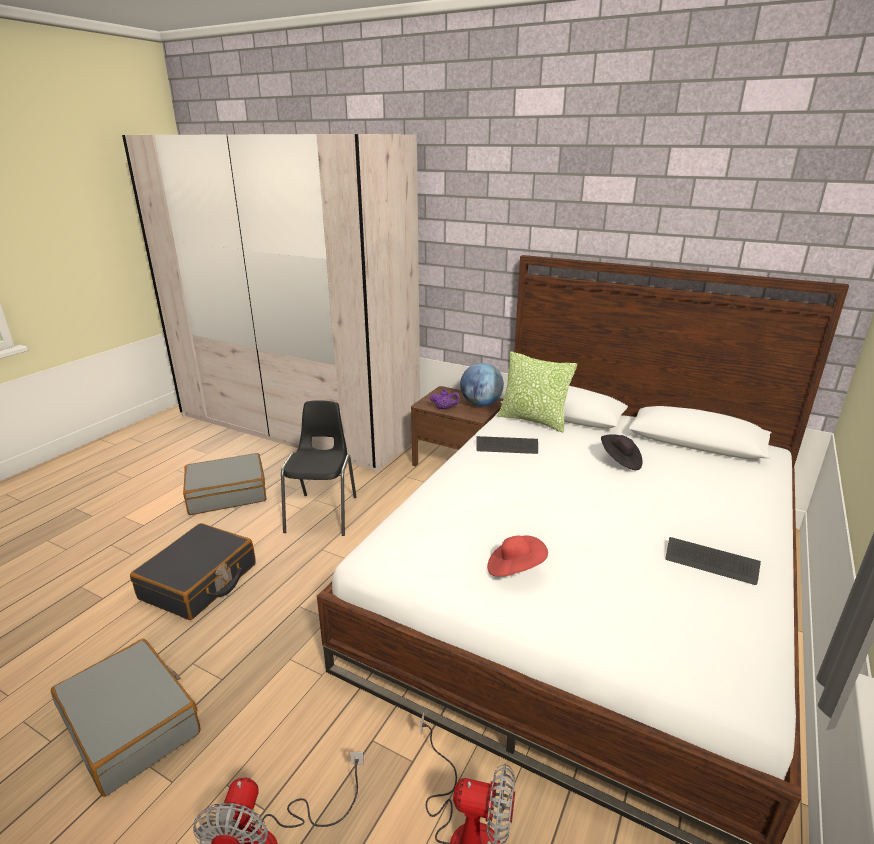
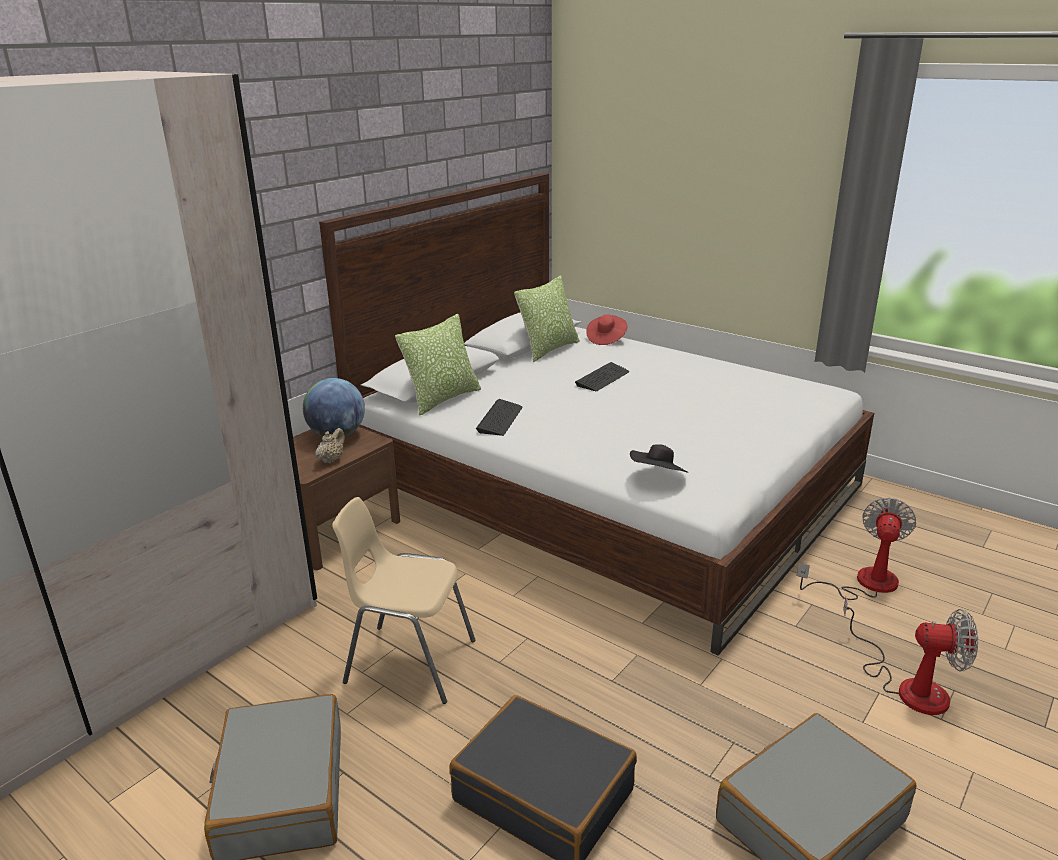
camera: 80 degrees left, 0 degrees up
(323, 514) = (409, 661): black chair -> beige chair
(444, 408) = (331, 459): purple teapot -> beige teapot
(515, 568) = (721, 439): red hat -> red hat (606, 339)
(620, 461) = (551, 376): black hat -> black hat (658, 476)
(691, 454) = (548, 349): none -> pillow
(711, 562) = (708, 374): keyboard -> keyboard (602, 378)

